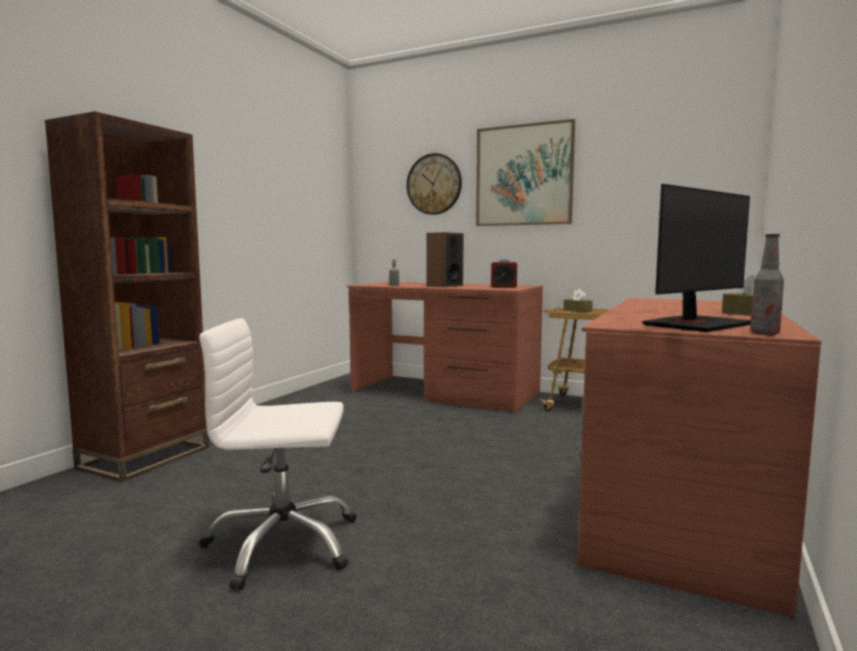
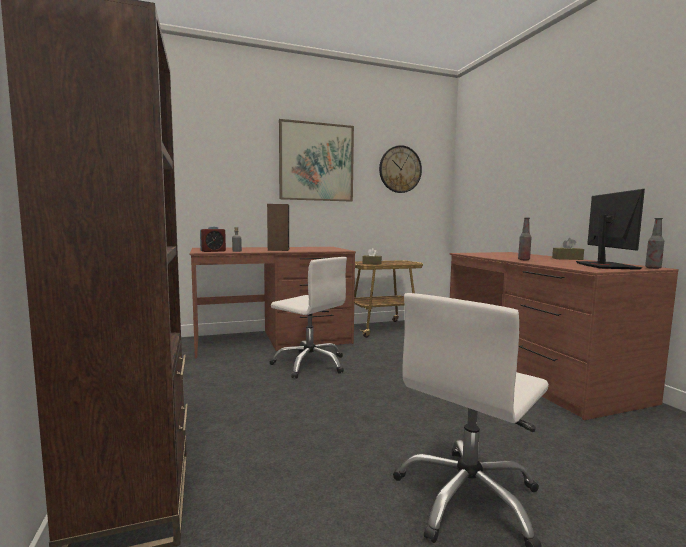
camera: 45 degrees left, 0 degrees up
(424, 419) = (310, 364): none -> white office chair
(434, 184) = (237, 160): wall clock -> wall clock (400, 169)
(503, 287) = (327, 249): alarm clock -> alarm clock (213, 251)
(643, 310) = (523, 260): none -> bottle

